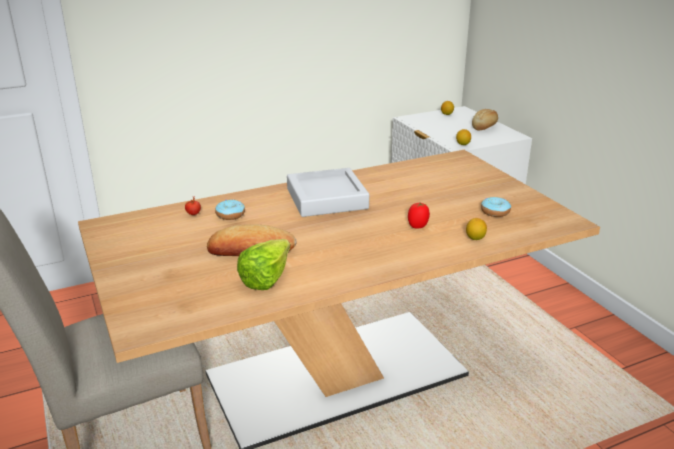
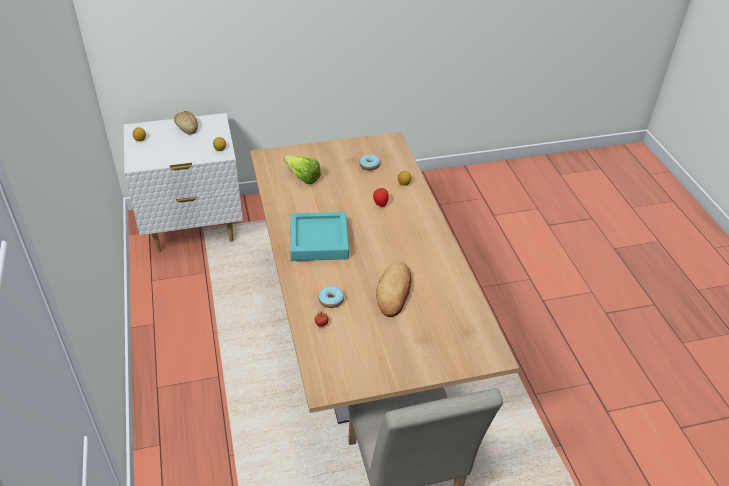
camera: 80 degrees left, 15 degrees up
(270, 277) = (436, 285): lettuce -> lettuce (301, 176)
(326, 198) = (319, 241): grey tray -> turquoise tray

